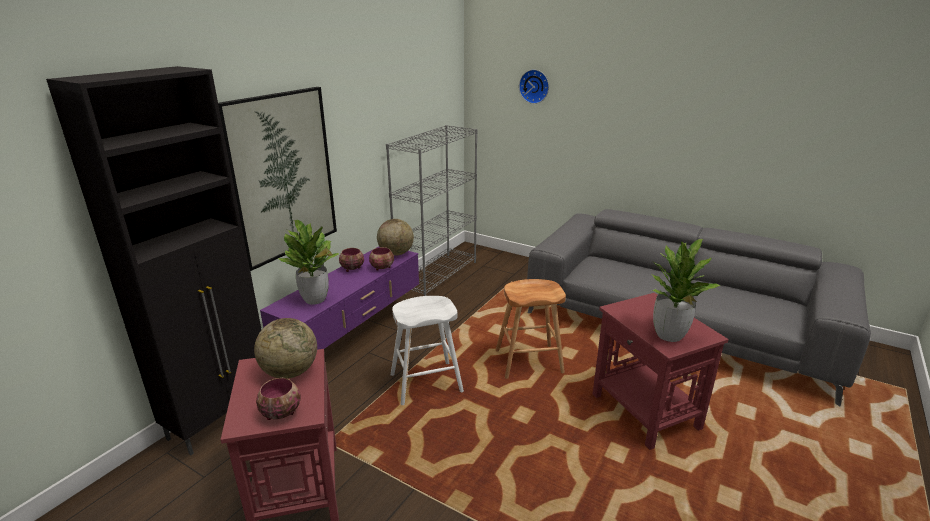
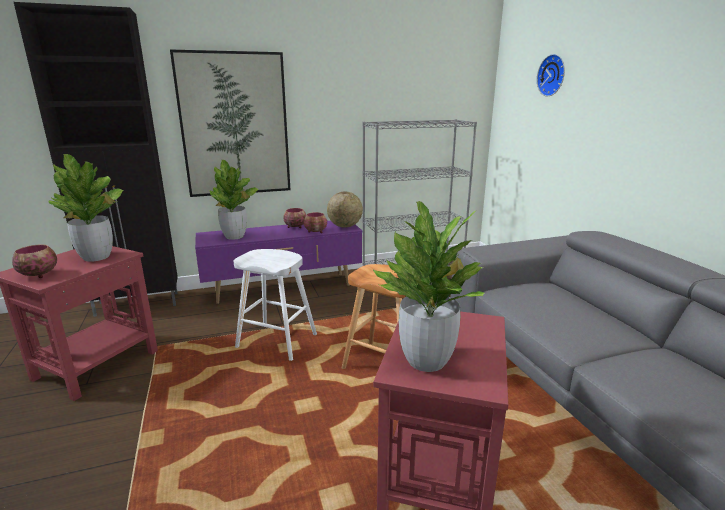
camera: 40 degrees right, 5 degrees down
(290, 372) = (97, 257): globe -> potted plant

